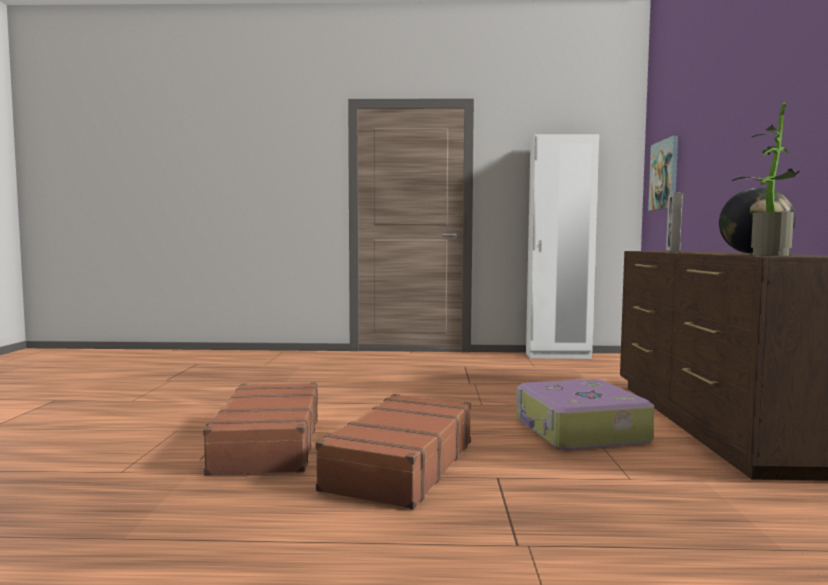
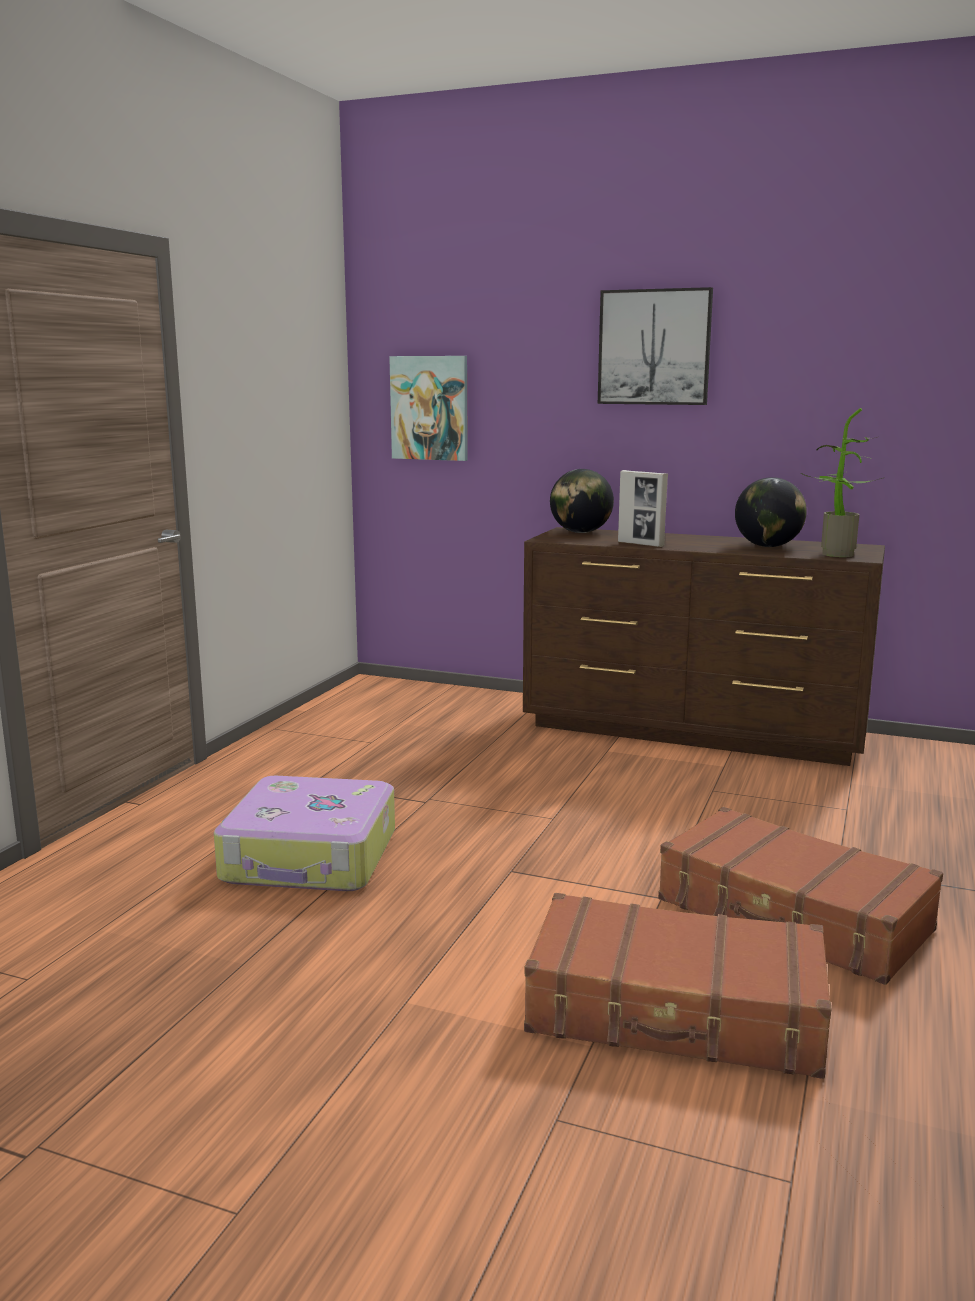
camera: 70 degrees left, 10 degrees up
(558, 356) = (320, 713): white wardrobe -> none
(579, 431) = (694, 792): suitcase -> suitcase (311, 857)
(688, 251) = (580, 532): none -> globe
(752, 97) = (654, 347): none -> picture

